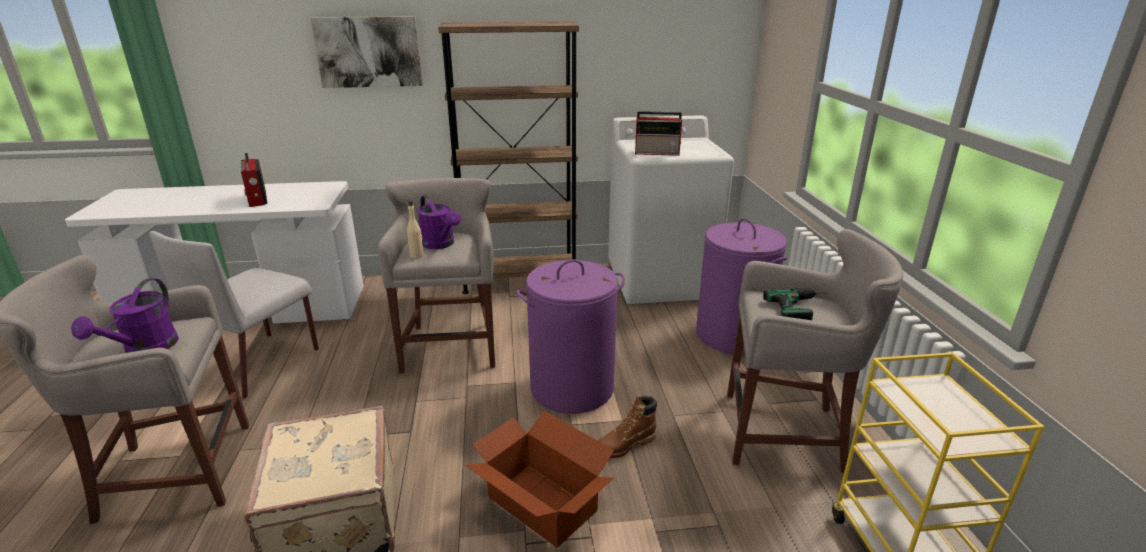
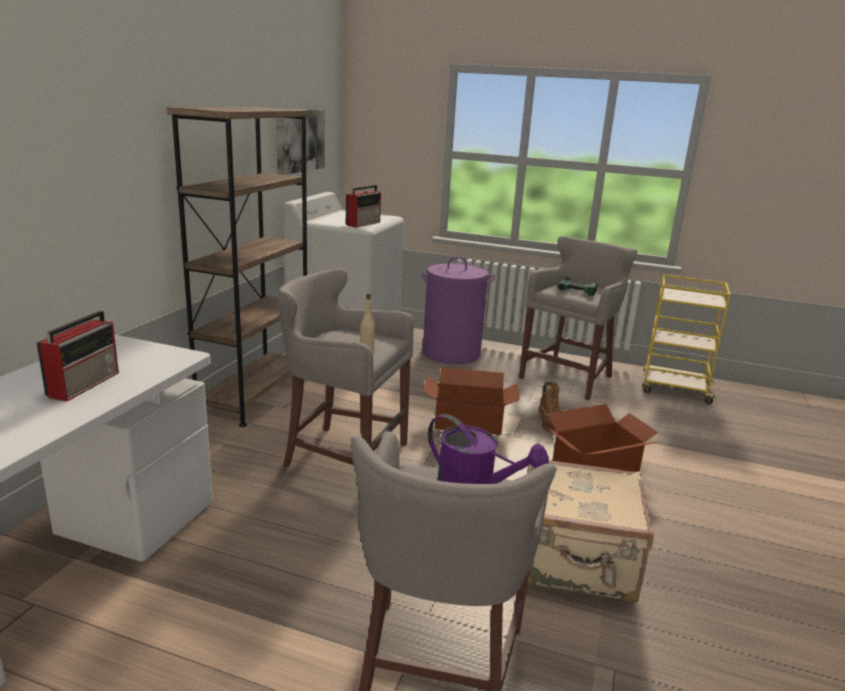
camera: 65 degrees left, 5 degrees down
(257, 199) = (85, 384): radio -> radio turned 75 degrees counterclockwise
(260, 363) = (241, 585): grey chair -> none
(369, 52) = (94, 148): picture -> picture (299, 140)
(441, 244) = (353, 341): purple watering can -> none
(572, 388) = (467, 422): purple laundry basket -> cardboard box

